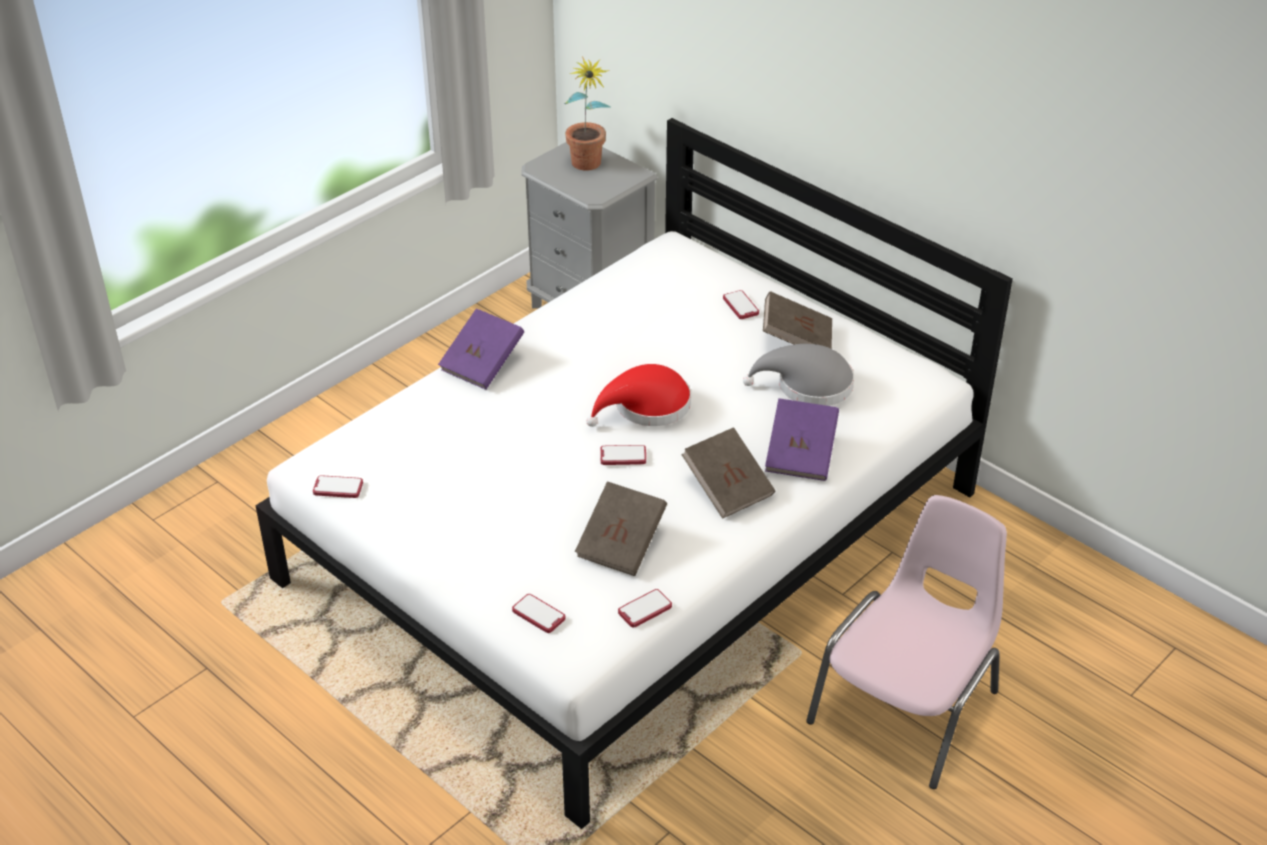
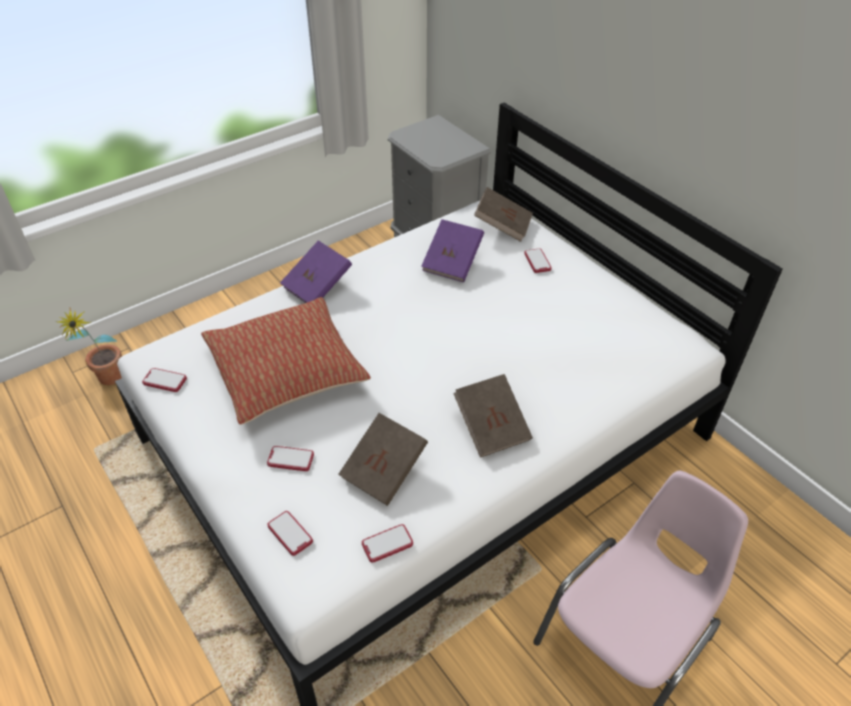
camera: 10 degrees right, 5 degrees up
(479, 461) = (287, 372): none -> pillow
(587, 167) = (438, 139): potted plant -> potted plant (108, 382)
(623, 456) = (408, 384): phone -> phone (290, 459)
(646, 407) = (439, 341): red hat -> none
(796, 339) = (578, 295): brown book -> brown book (502, 226)
(801, 455) = (562, 403): purple book -> purple book (452, 263)
(808, 386) = (580, 339): grey hat -> none

